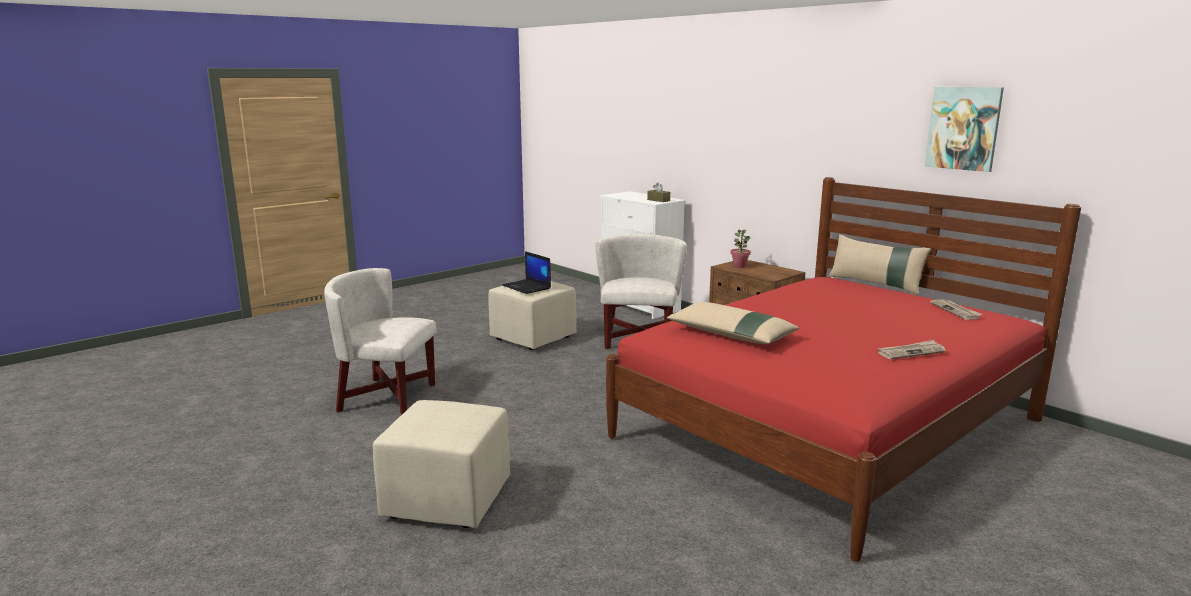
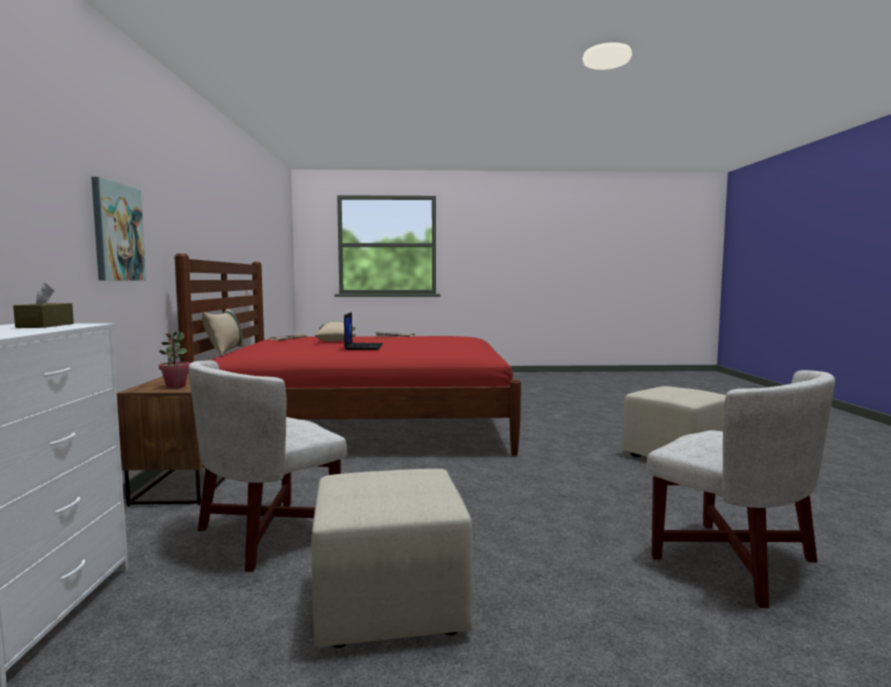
camera: 140 degrees left, 10 degrees down
(527, 287) = (408, 483): laptop -> laptop (363, 347)
(730, 335) = (451, 346): beige pillow -> beige pillow (337, 339)
(963, 128) = (215, 208): picture -> picture (117, 232)

